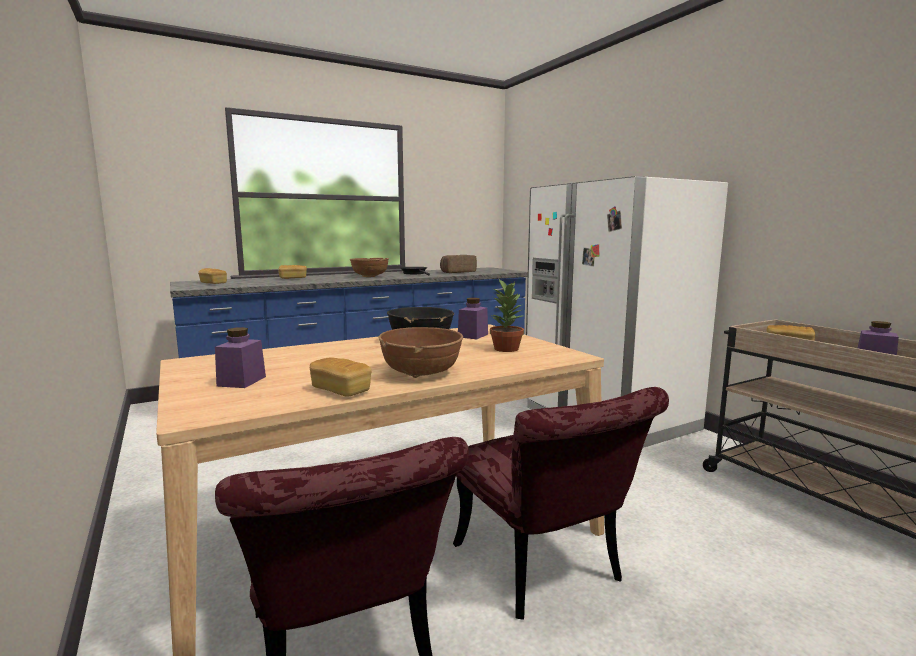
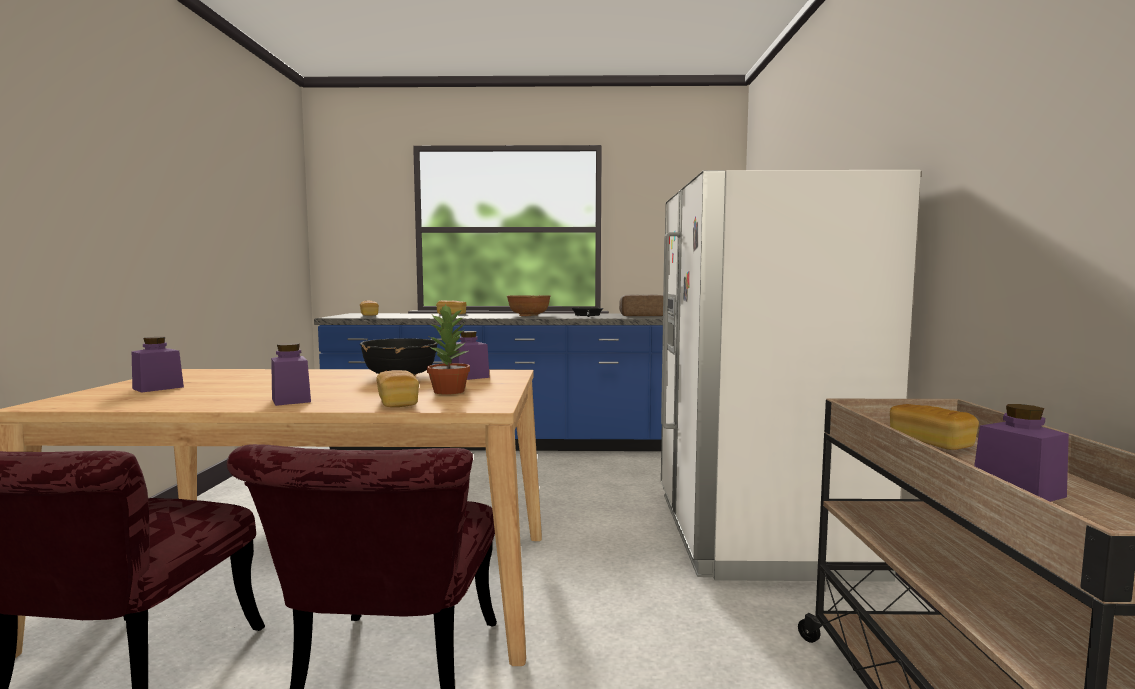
camera: 30 degrees right, 5 degrees down
(341, 390) = (184, 403): bread -> bread (397, 403)
(421, 373) = (291, 400): brown bowl -> purple jar

